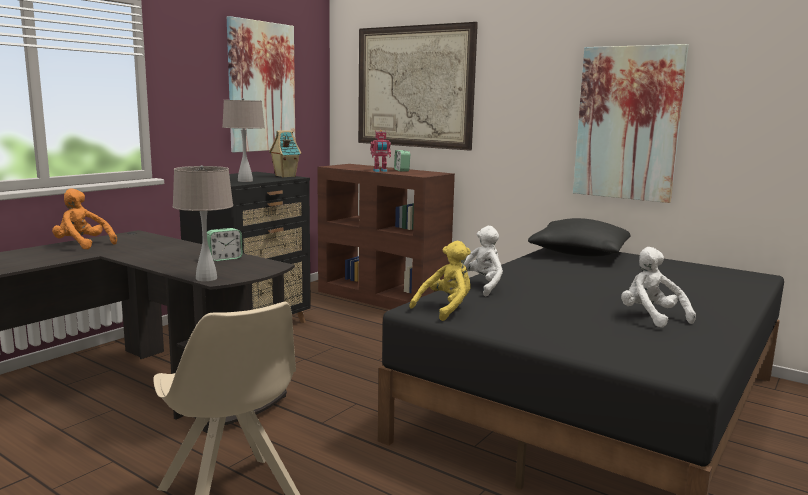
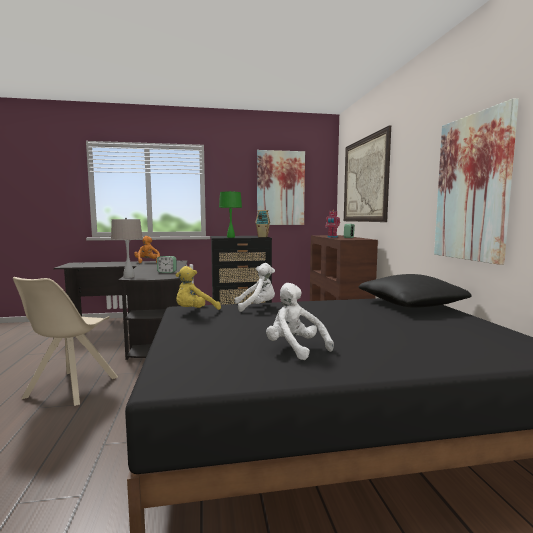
camera: 45 degrees right, 5 degrees down
(245, 181) = (230, 237): beige table lamp -> green table lamp
(446, 309) = (195, 312): yellow plush toy -> yellow plush toy turned 135 degrees clockwise
(651, 317) = (295, 349): white plush toy -> white plush toy turned 60 degrees counterclockwise

